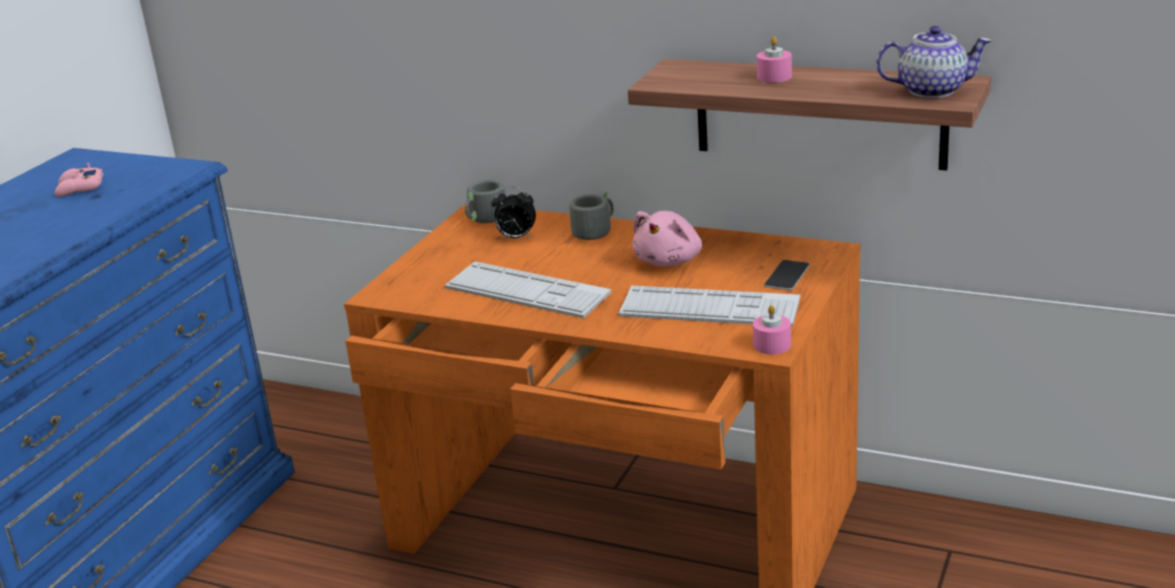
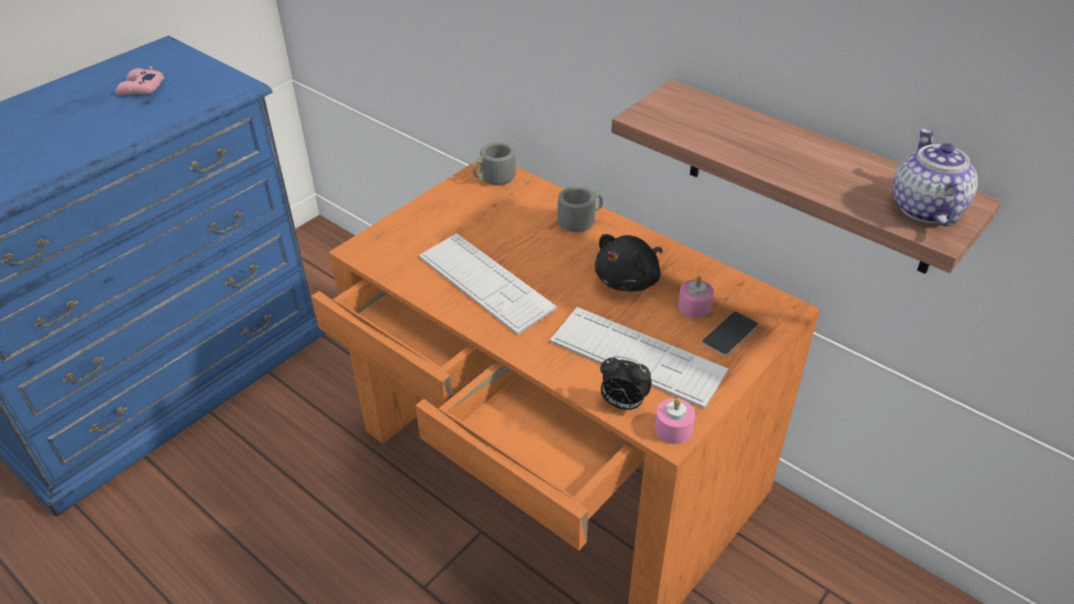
camera: 15 degrees right, 15 degrees up
(516, 238) = (508, 210): alarm clock -> alarm clock (622, 404)
(670, 261) = (629, 280): pink plush toy -> black plush toy
(774, 77) = (765, 138): pink candle -> pink candle (694, 306)
(932, 90) = (924, 208): teapot -> teapot turned 105 degrees counterclockwise

